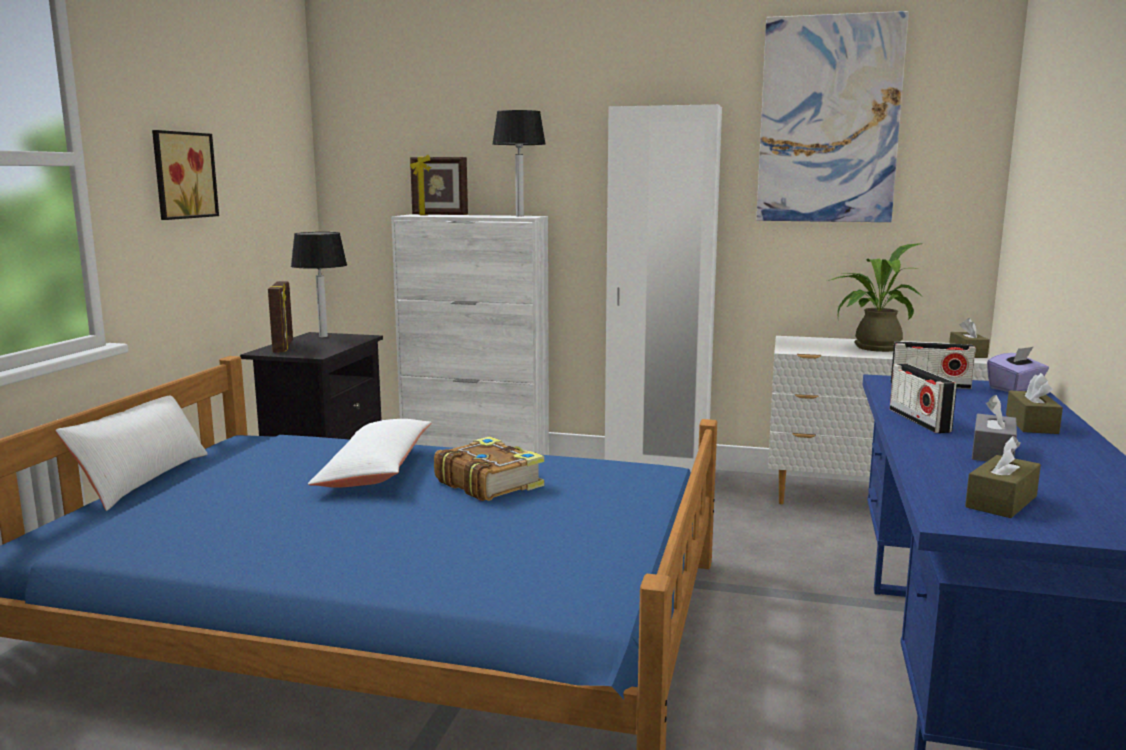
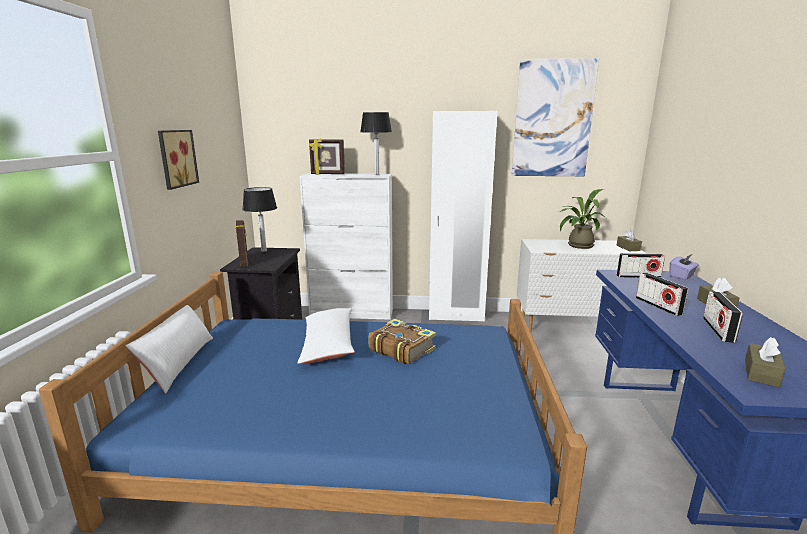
camera: 10 degrees left, 5 degrees up
(992, 452) = (718, 330): grey tissue box -> radio

